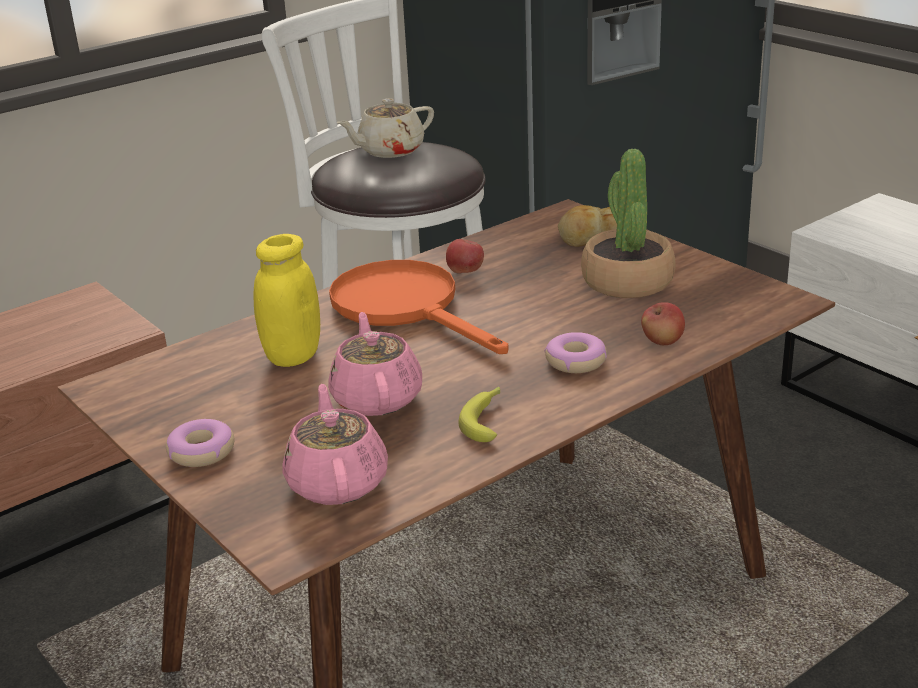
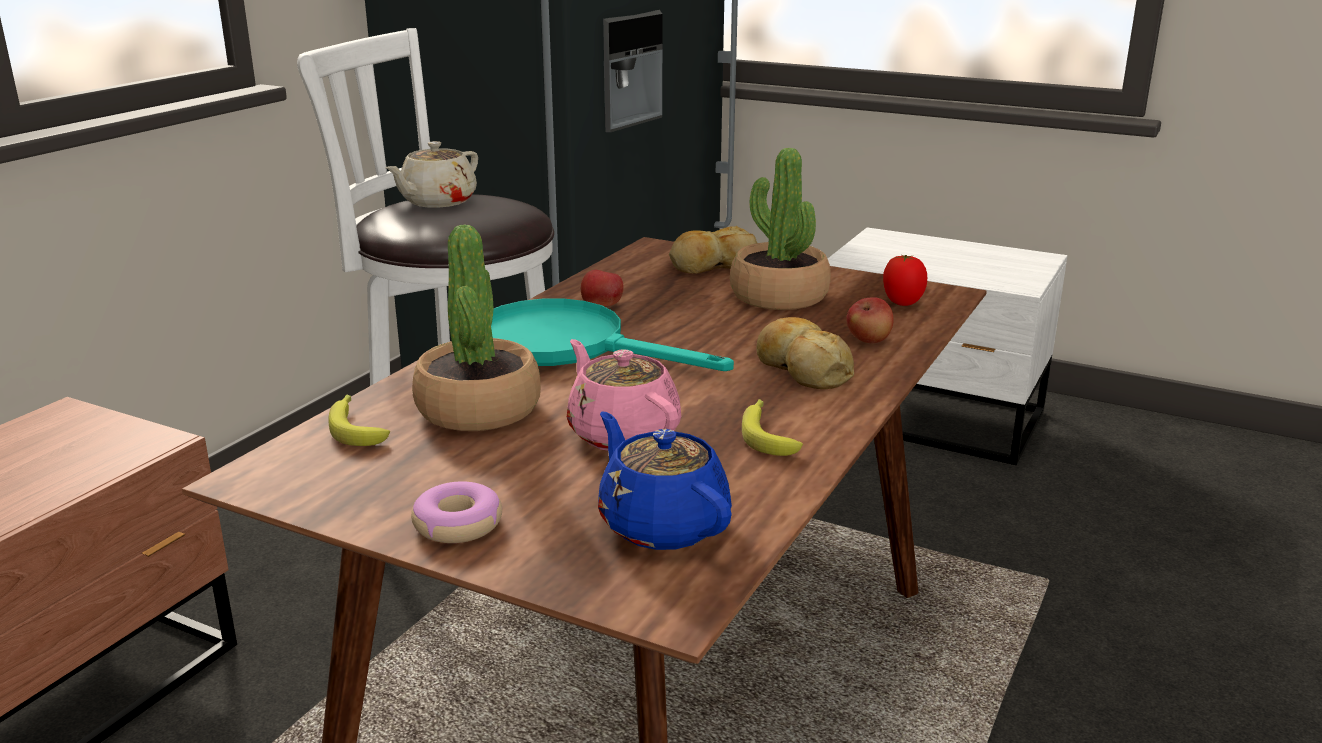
camera: 25 degrees left, 5 degrees down
(198, 357) = (357, 427): none -> banana
(292, 356) = (479, 409): yellow jar -> potted plant
(337, 482) = (662, 524): pink teapot -> blue teapot
(406, 307) = (569, 346): orange frying pan -> turquoise frying pan
(575, 361) = (803, 369): donut -> bread
(734, 306) = (902, 304): none -> tomato

